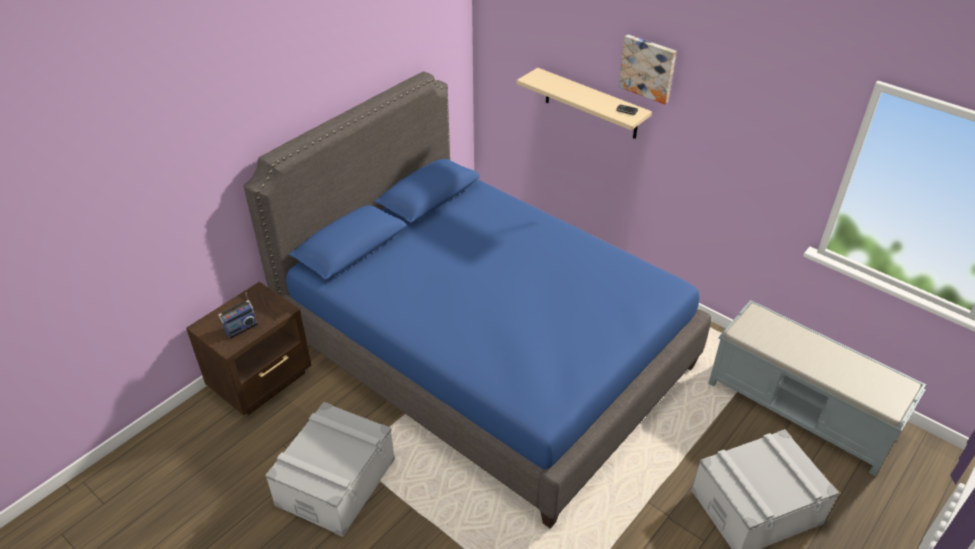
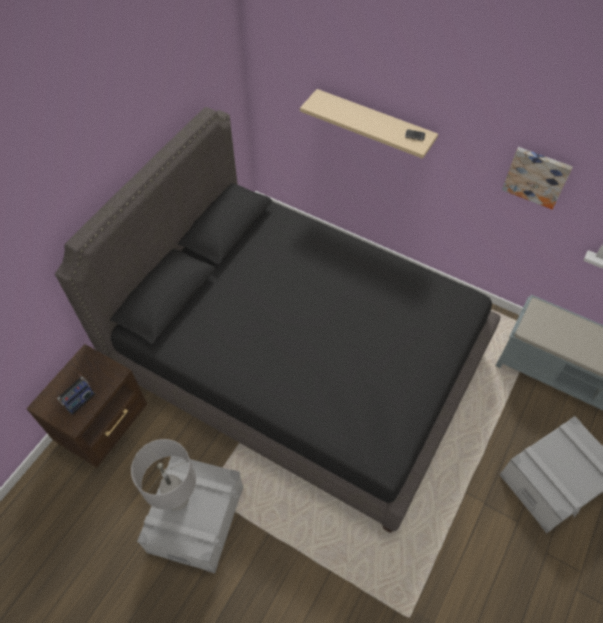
camera: 10 degrees left, 15 degrees up
(317, 443) = (177, 499): none -> grey table lamp
(485, 352) = (299, 363): blue bed -> black bed
(648, 68) = (436, 95): picture -> picture (536, 176)

